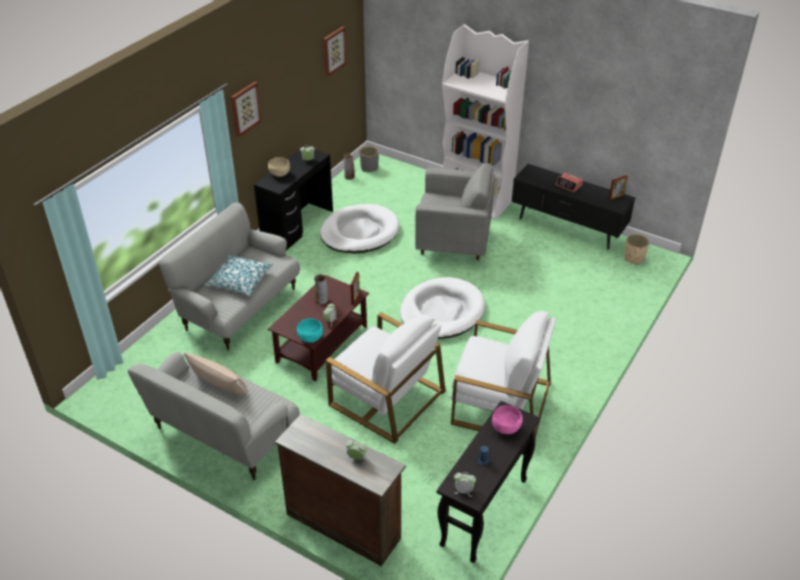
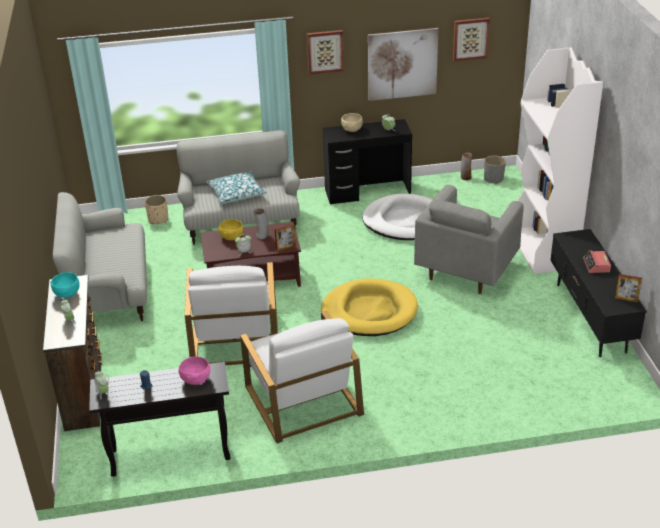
camera: 50 degrees right, 5 degrees down
(218, 383) = (122, 246): beige pillow -> none
(296, 95) = (402, 64): none -> picture
(300, 316) = (231, 237): none -> yellow bowl
(310, 337) = (214, 254): turquoise bowl -> turquoise bowl (67, 293)
(442, 312) = (369, 311): white dog bed -> yellow dog bed
(453, 242) = (466, 270): grey armchair -> grey armchair turned 60 degrees clockwise
(634, 258) = (612, 379): beige planter -> beige planter (158, 219)

